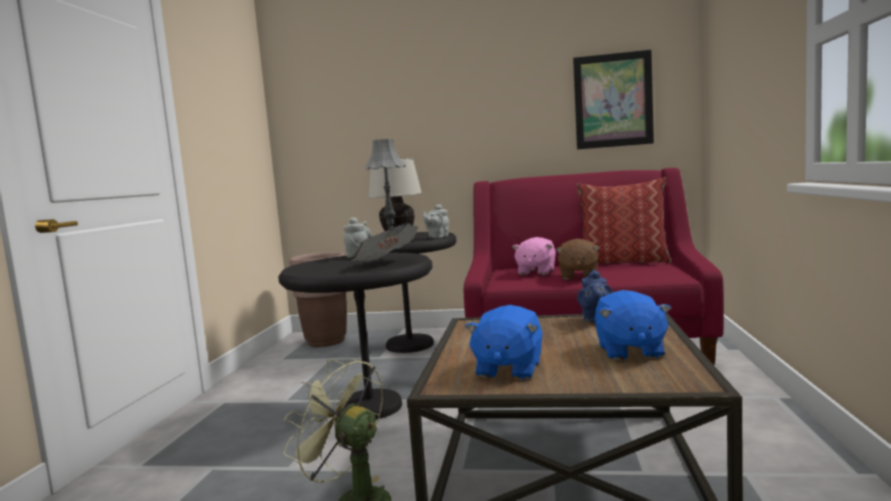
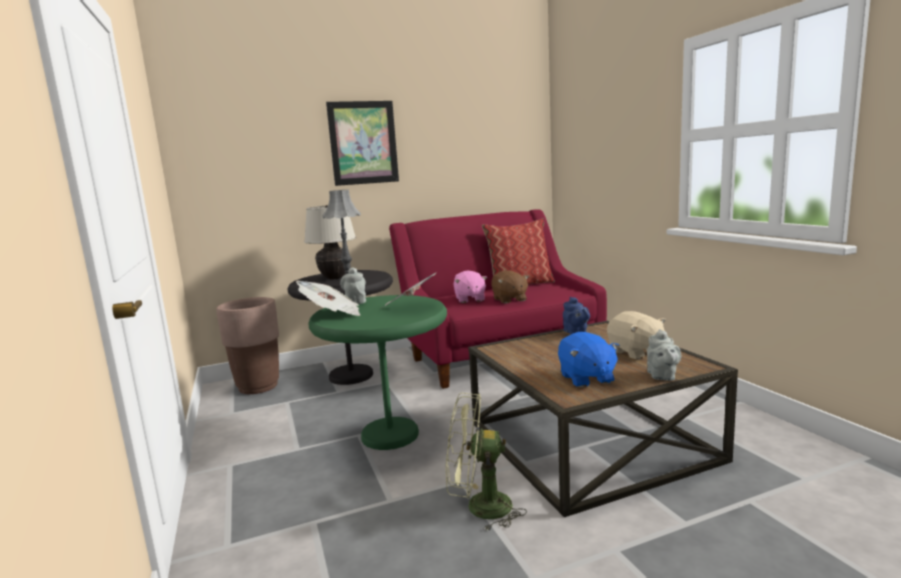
camera: 30 degrees left, 5 degrees up
(314, 263) = (332, 314): none -> newspaper
(370, 407) = (390, 435): black side table -> green side table
(437, 237) = (379, 276): grey teapot -> grey teapot (661, 376)
(613, 100) = (492, 155): picture -> picture (363, 143)
(629, 351) = (635, 352): blue plush toy -> beige plush toy

